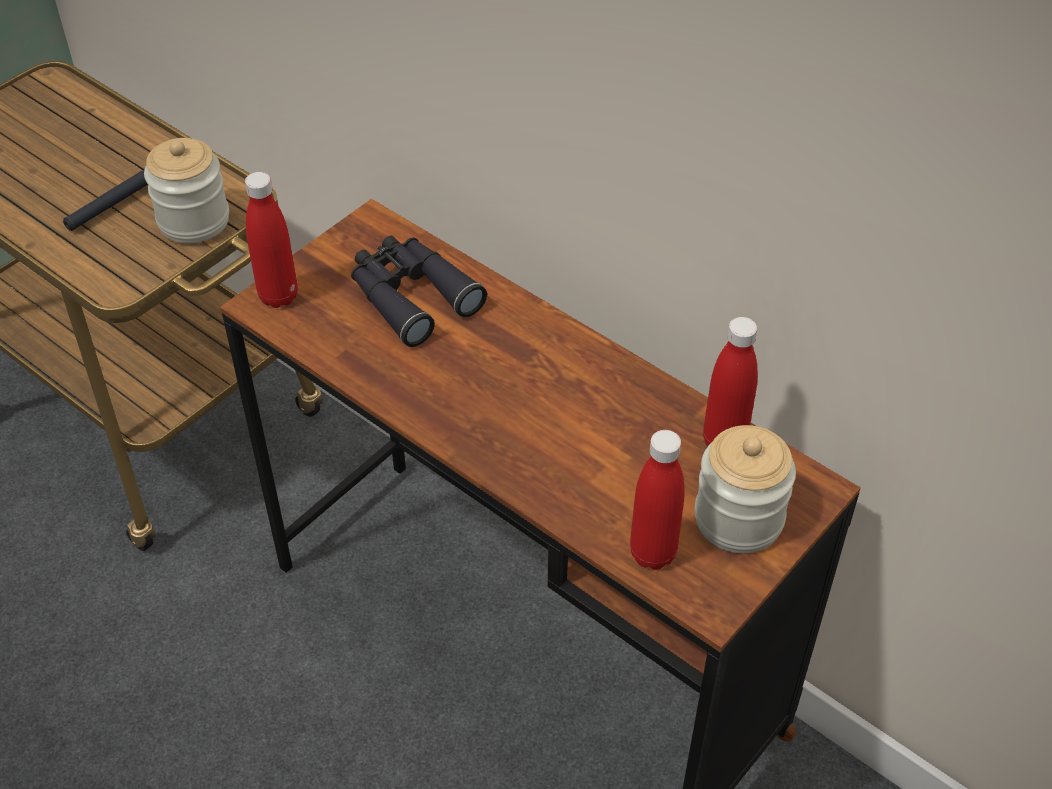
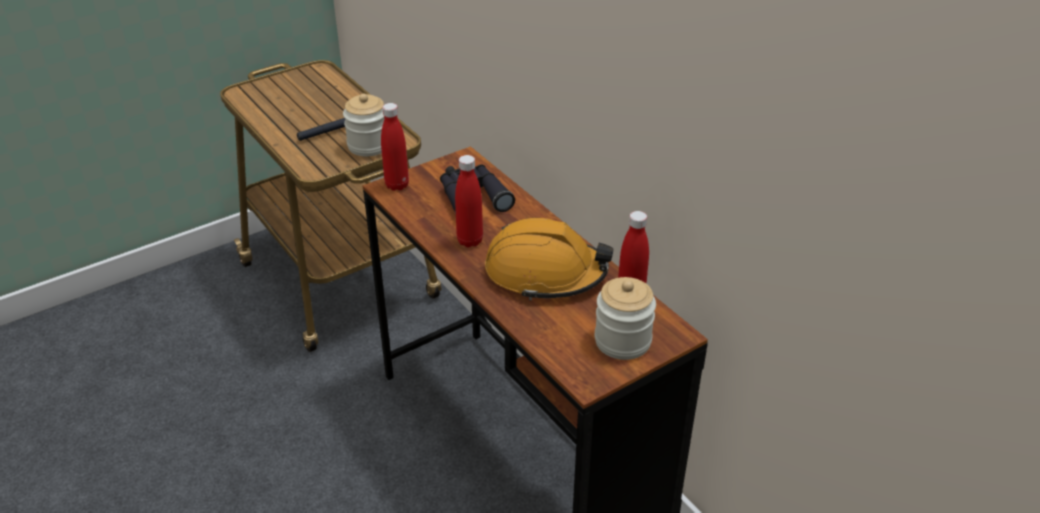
camera: 15 degrees right, 10 degrees down
(578, 419) = (545, 273): none -> orange hard hat
(652, 553) = (562, 349): red bottle -> red bottle (470, 241)

